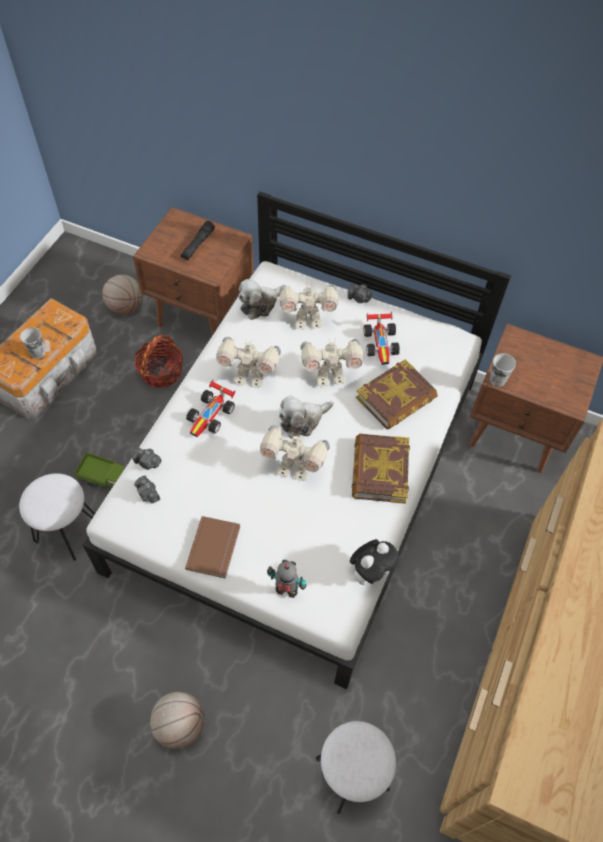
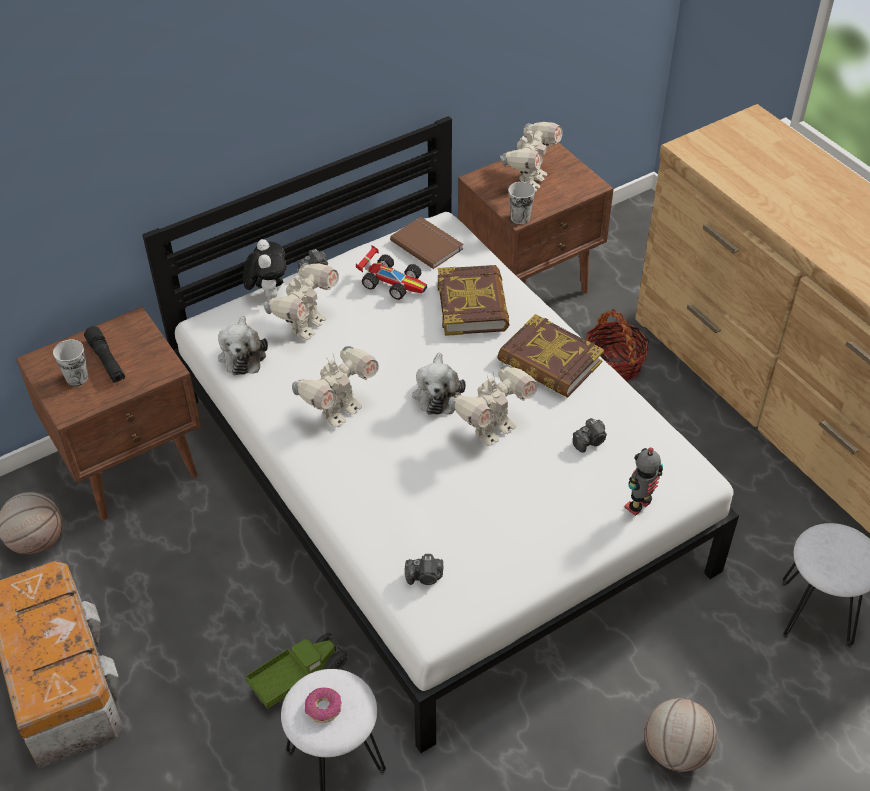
camera: 55 degrees left, 10 degrees down
(37, 352) = (65, 638): cup -> cup (77, 378)
(47, 496) = (323, 708): none -> donut
(147, 463) = (380, 559): camera -> camera (590, 441)
(161, 371) = (178, 549): basket -> basket (613, 364)
(211, 415) = (362, 469): toy car -> none
(215, 548) = (543, 544): brown book -> brown book (428, 244)
(330, 377) = (399, 343): toy robot -> toy robot (530, 181)
(370, 572) = (661, 428): plush toy -> plush toy (268, 293)

